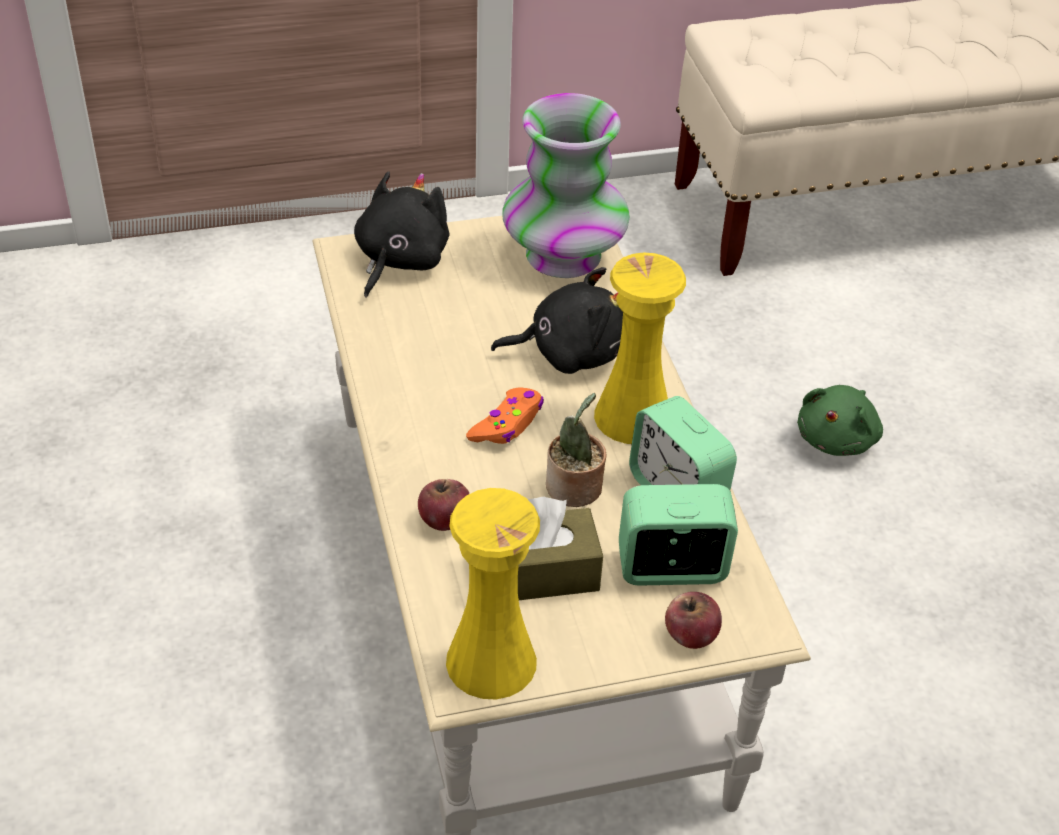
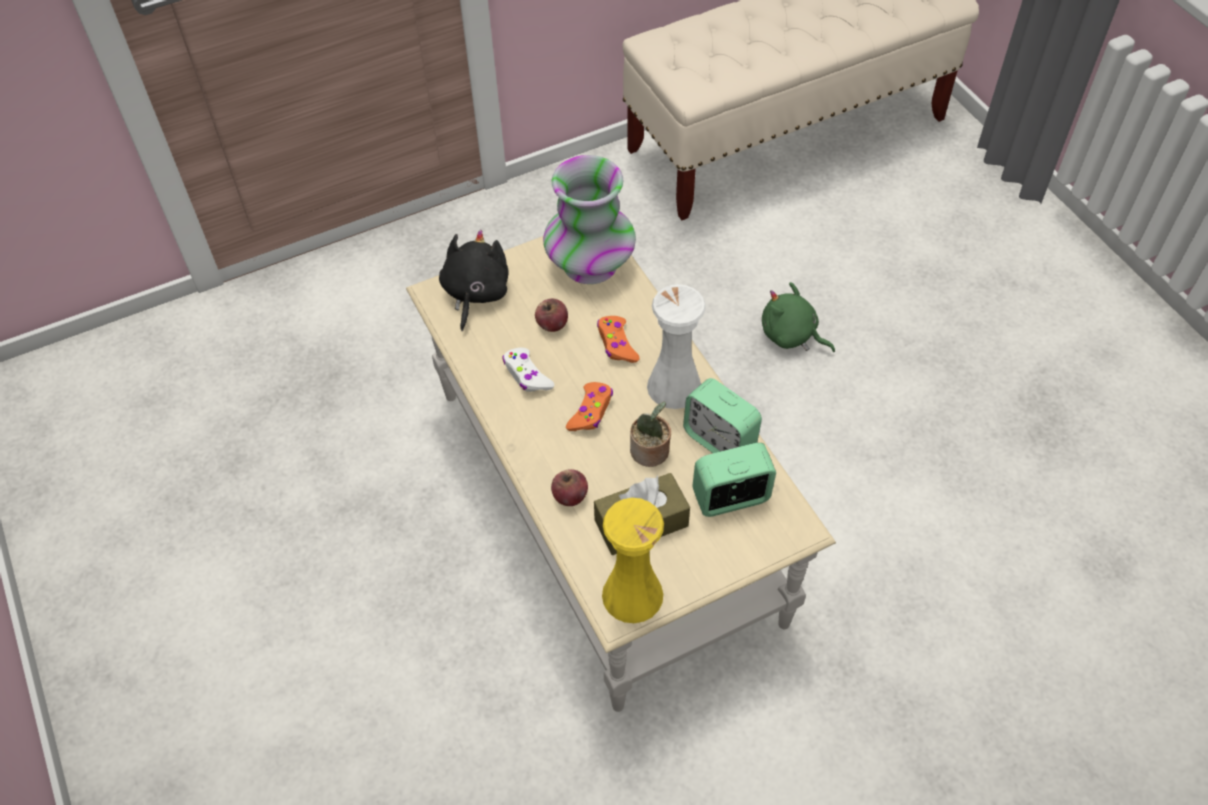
camera: 10 degrees left, 10 degrees up
(435, 365) = (527, 375): none -> white game controller
(569, 352) = (617, 344): black plush toy -> orange game controller
(632, 417) = (674, 386): yellow vase -> white vase
(690, 635) = (756, 545): apple -> apple (552, 324)
(837, 438) = (791, 335): green plush toy -> green plush toy turned 105 degrees clockwise

